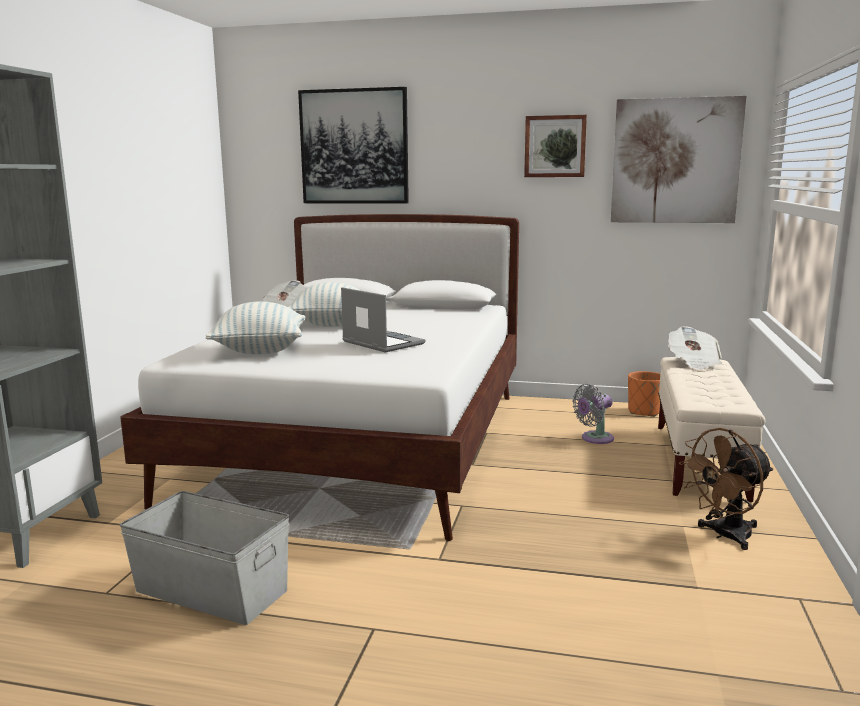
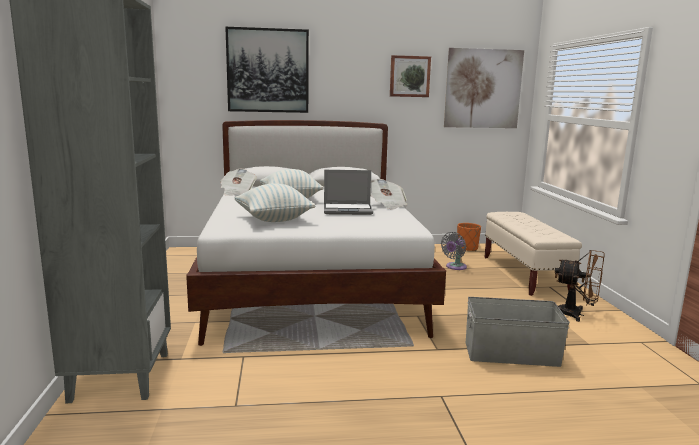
camera: 20 degrees left, 0 degrees up
(211, 590) = (311, 391): grey storage box -> grey storage box (510, 353)
(381, 343) = (348, 210): laptop -> laptop turned 150 degrees clockwise
(693, 362) = (511, 214): newspaper -> newspaper (387, 205)
(724, 536) = (576, 314): brown fan -> brown fan turned 105 degrees counterclockwise

